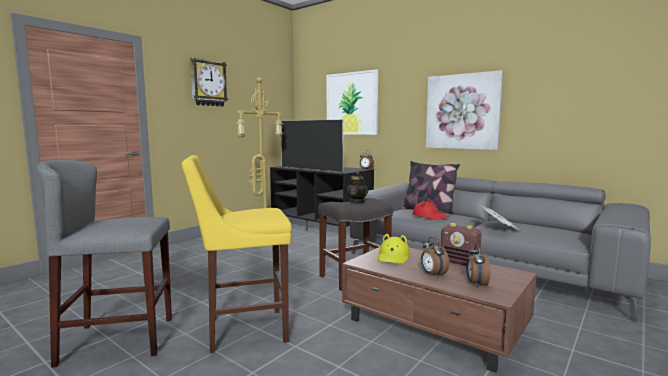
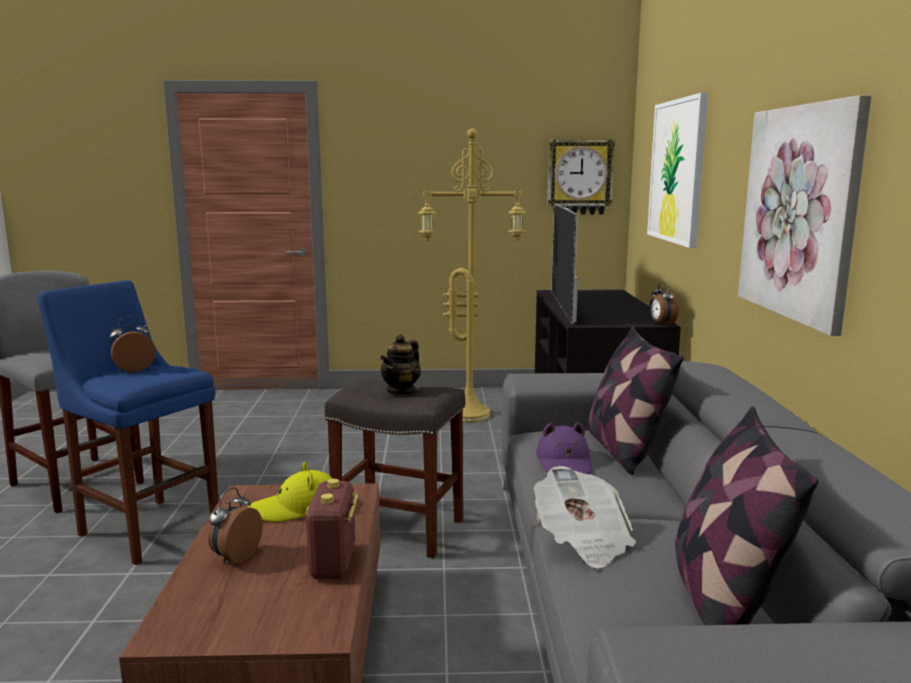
camera: 50 degrees right, 5 degrees up
(208, 83) = (428, 140): wall clock -> wall clock (579, 177)
(242, 330) = (146, 527): yellow stool -> blue stool
(430, 216) = (565, 462): red hat -> purple hat
(476, 284) = (218, 603): alarm clock -> alarm clock (133, 369)
(549, 227) = (722, 597): none -> pillow

